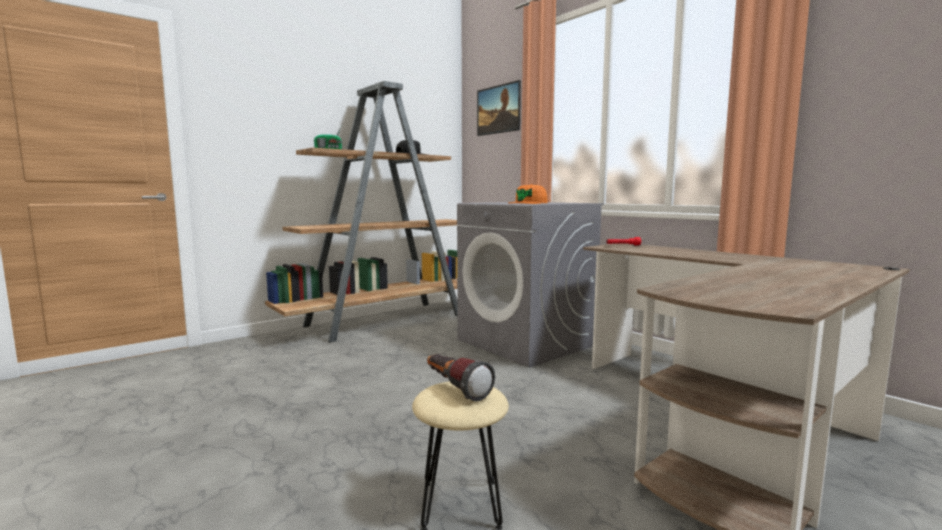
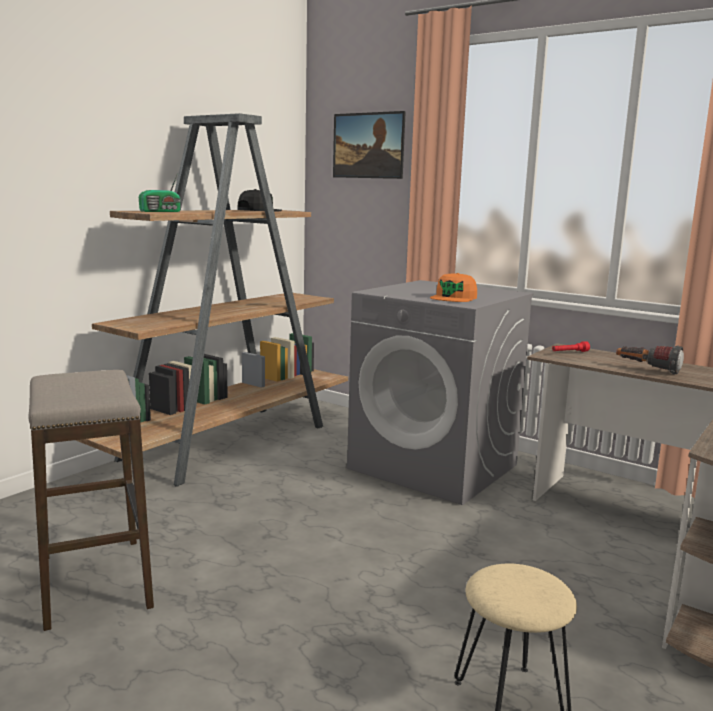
camera: 15 degrees left, 5 degrees up
(225, 391) = (94, 582): none -> stool
(455, 389) = (509, 579): flashlight -> flashlight (647, 369)

